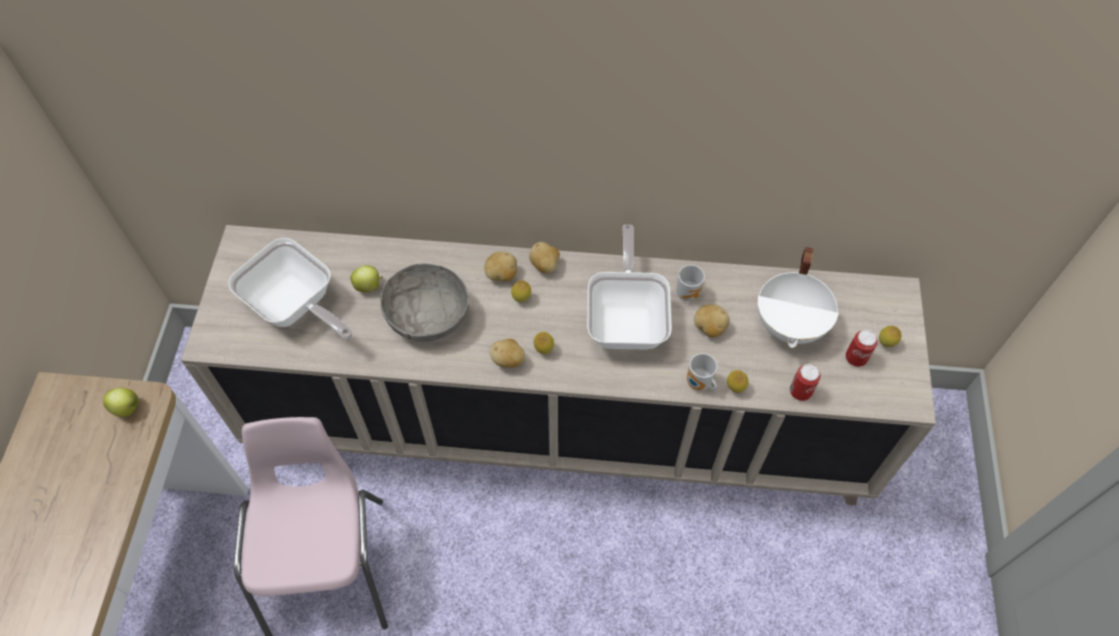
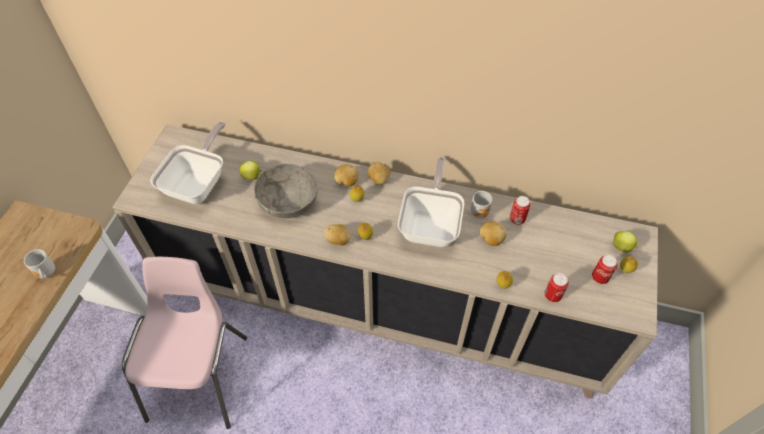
camera: 10 degrees right, 5 degrees down
(127, 408) = (66, 233): apple -> apple (622, 247)
(296, 307) = (199, 183): frying pan -> frying pan turned 120 degrees counterclockwise
(699, 384) = (476, 278): mug -> mug (46, 274)
(738, 294) = (517, 219): none -> can
(791, 325) = (553, 246): white cooking pot -> none

